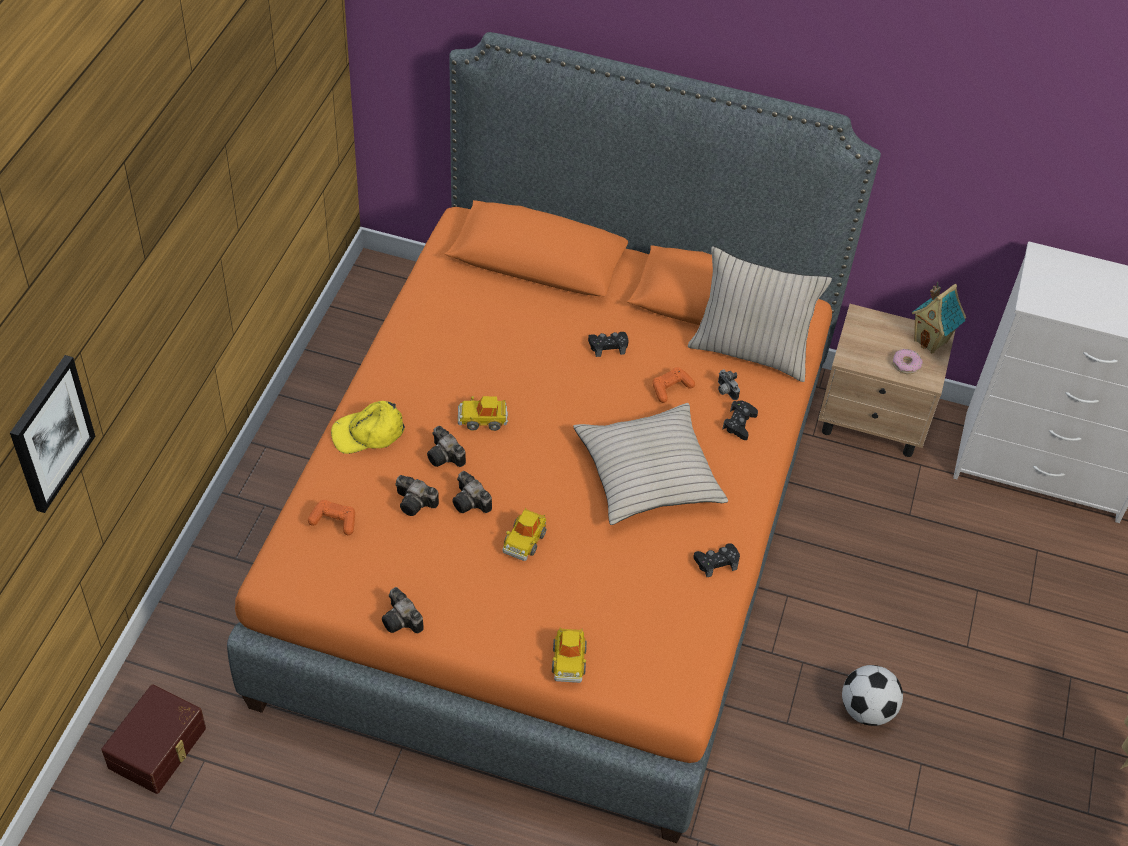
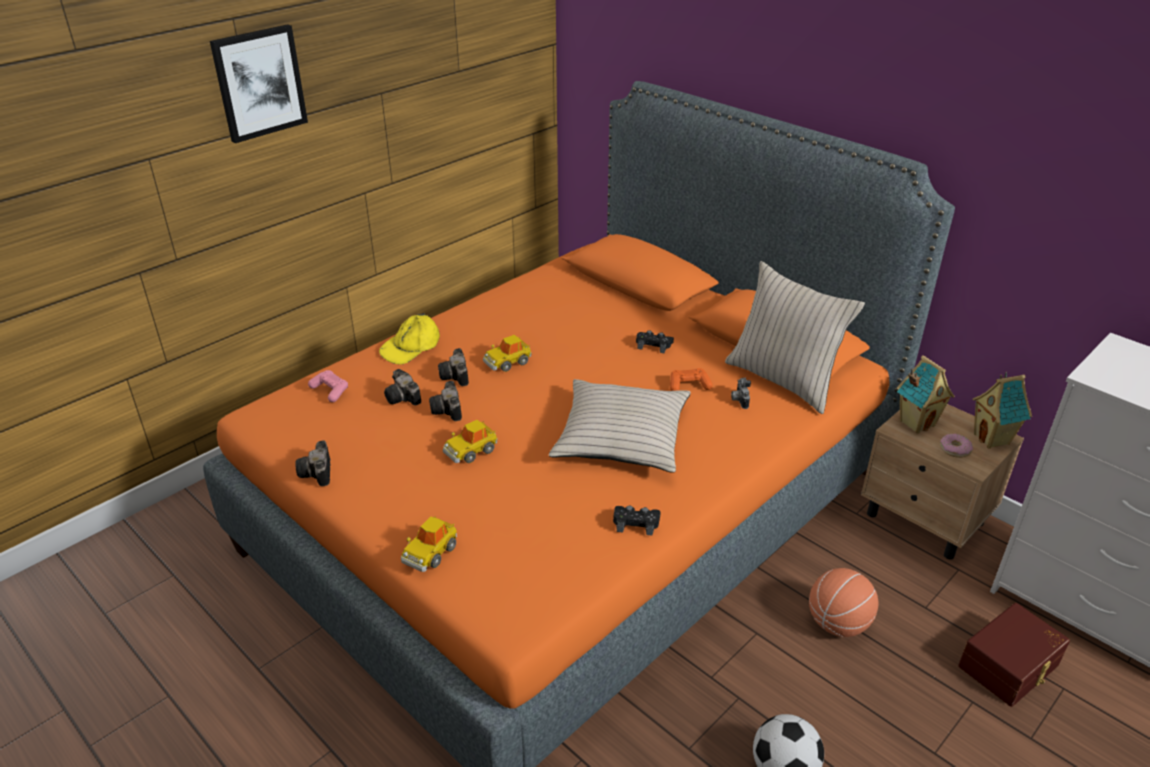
camera: 30 degrees right, 15 degrees down
(50, 433) = (89, 206): picture -> picture (259, 83)
(159, 748) = (152, 554): brown storage box -> brown storage box (1010, 667)
(334, 521) = (330, 391): orange game controller -> pink game controller
(368, 432) = (411, 346): yellow cap -> yellow cap turned 60 degrees counterclockwise
(483, 419) = (508, 362): toy car -> toy car turned 60 degrees counterclockwise
(739, 423) = (736, 426): black game controller -> none
(848, 559) = (838, 623): none -> basketball
(862, 344) = (916, 423): none -> toy house

